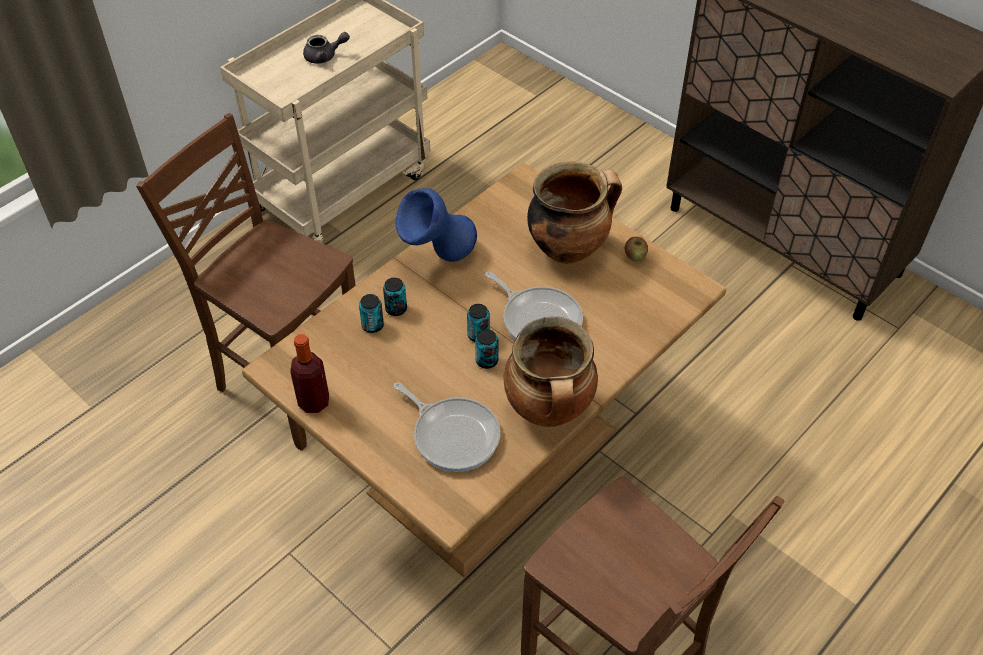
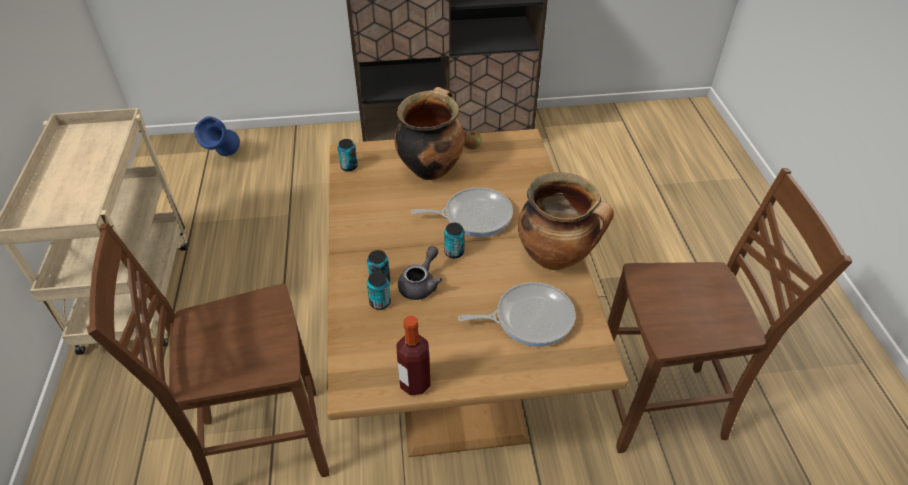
camera: 50 degrees left, 5 degrees down
(325, 56) = (78, 175): grey teapot -> grey teapot (421, 284)
(438, 258) = (361, 231): blue vase -> blue vase (224, 158)
(486, 361) = (481, 261): can -> can (349, 167)

